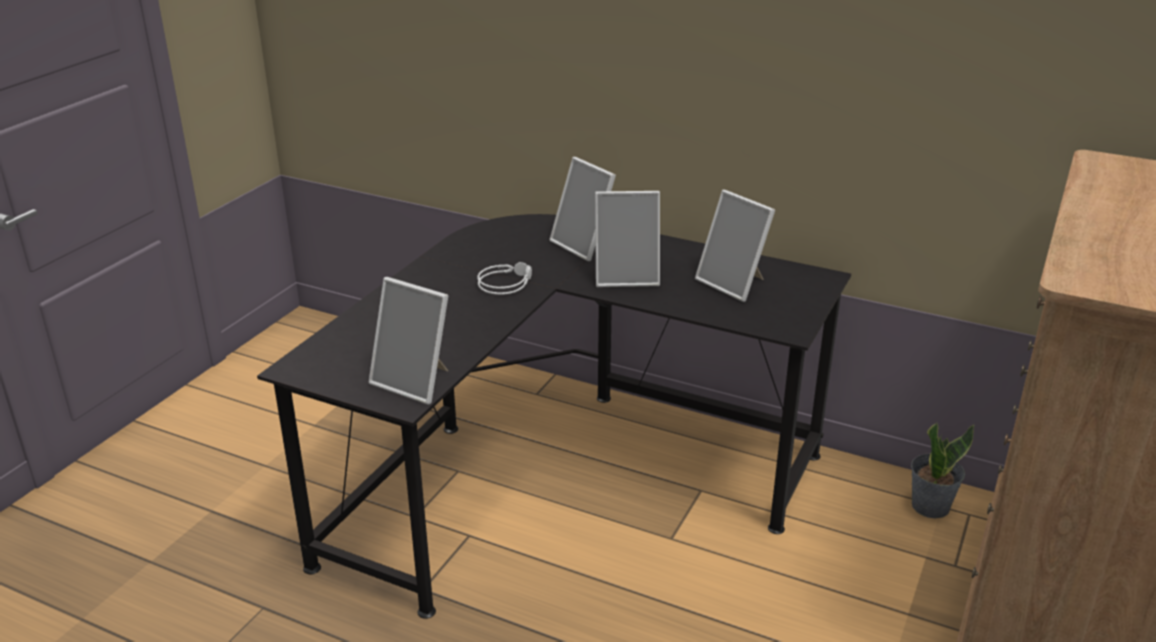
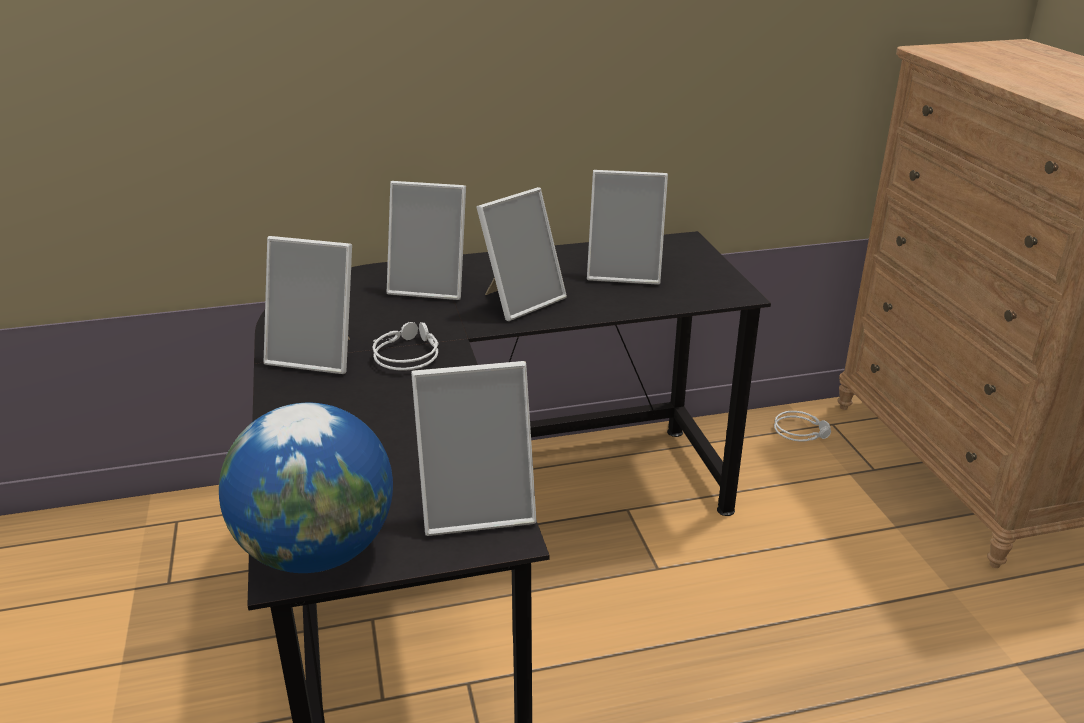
camera: 40 degrees left, 0 degrees up
(314, 366) = (317, 551): none -> globe
(457, 265) = (318, 355): none -> picture frame
(930, 506) = (801, 431): potted plant -> grey headphones

